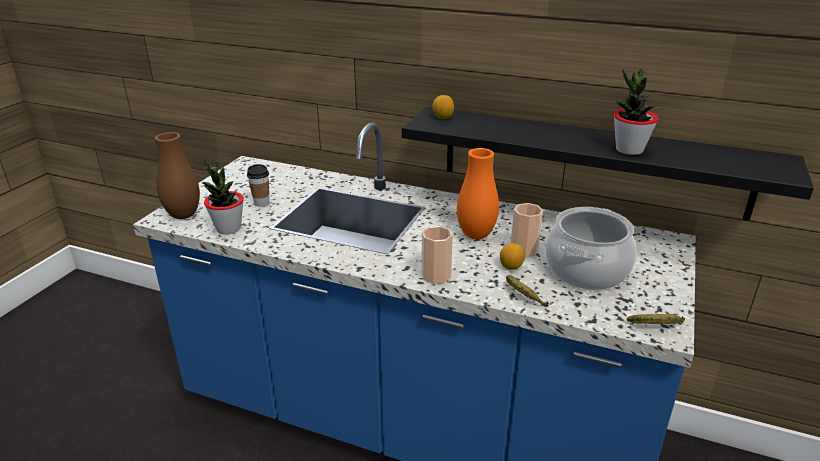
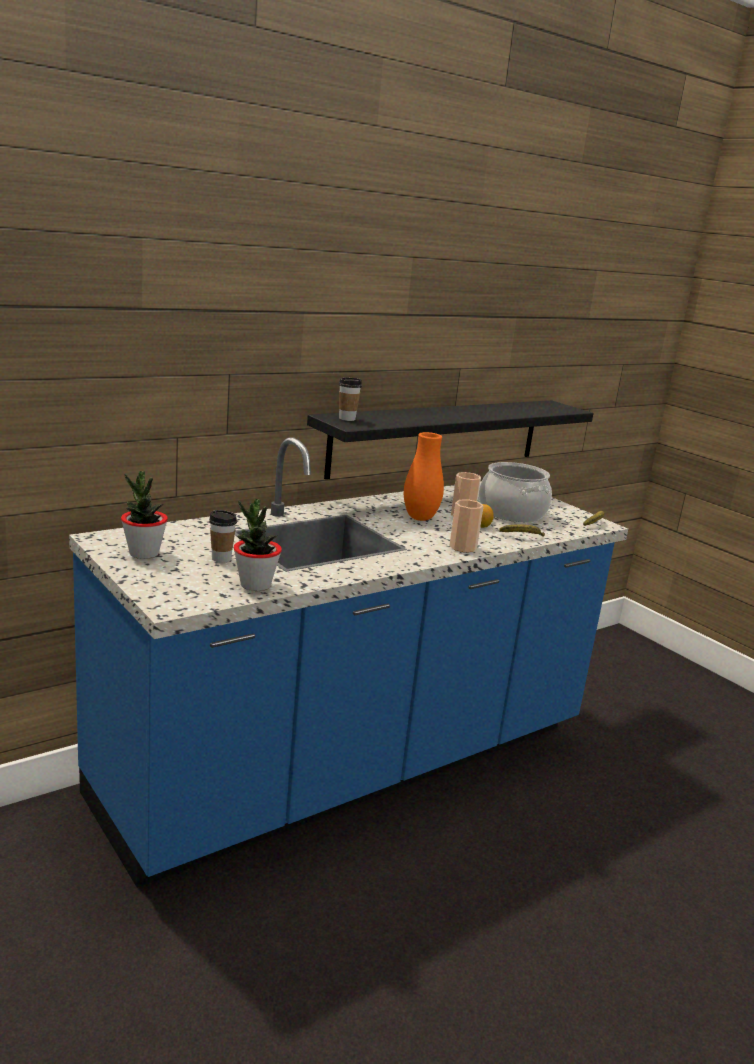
camera: 60 degrees left, 10 degrees down
(183, 215) = (182, 595): brown vase -> none
(442, 117) = (347, 419): lemon -> cup
(629, 150) = (492, 413): potted plant -> potted plant (144, 554)

